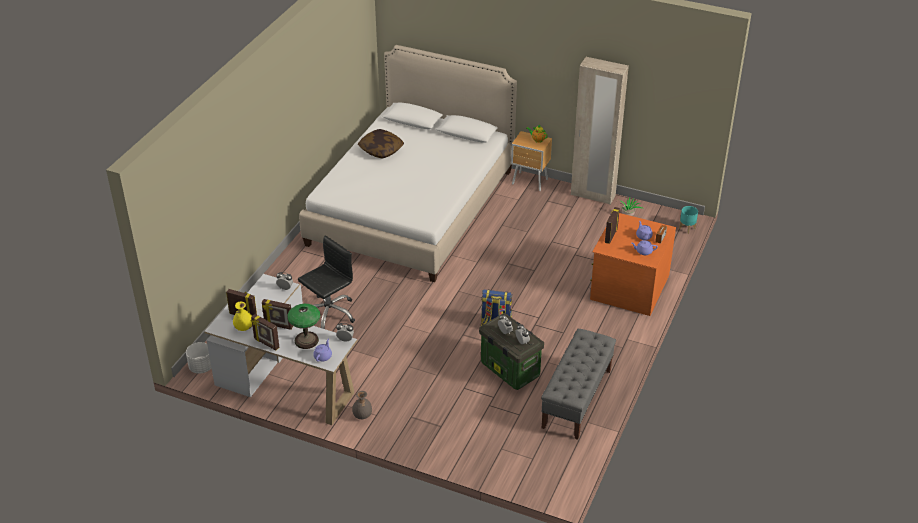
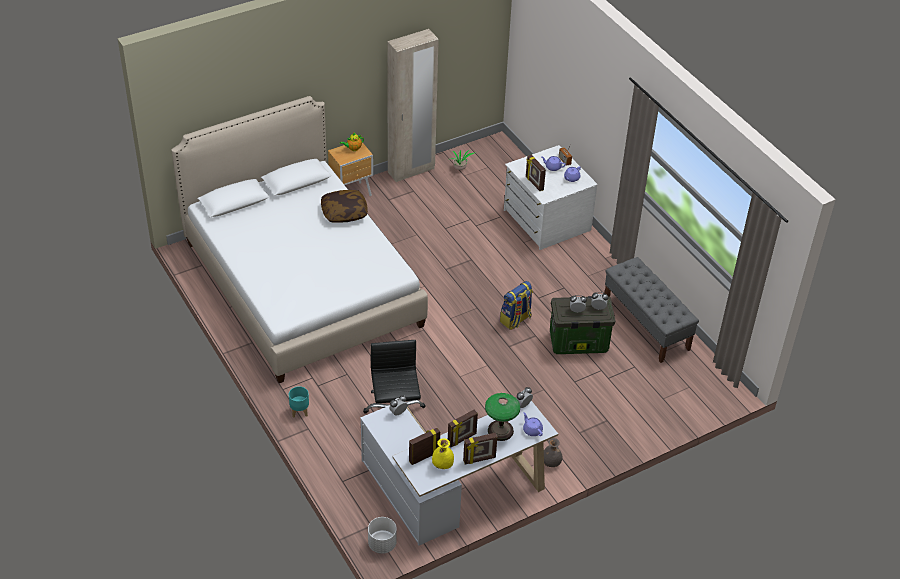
camera: 55 degrees left, 5 degrees up
(381, 150) = (257, 246): pillow -> pillow (344, 212)
(628, 286) = (546, 220): orange dresser -> white dresser
(687, 228) = (510, 148): turquoise planter -> turquoise planter (300, 411)

